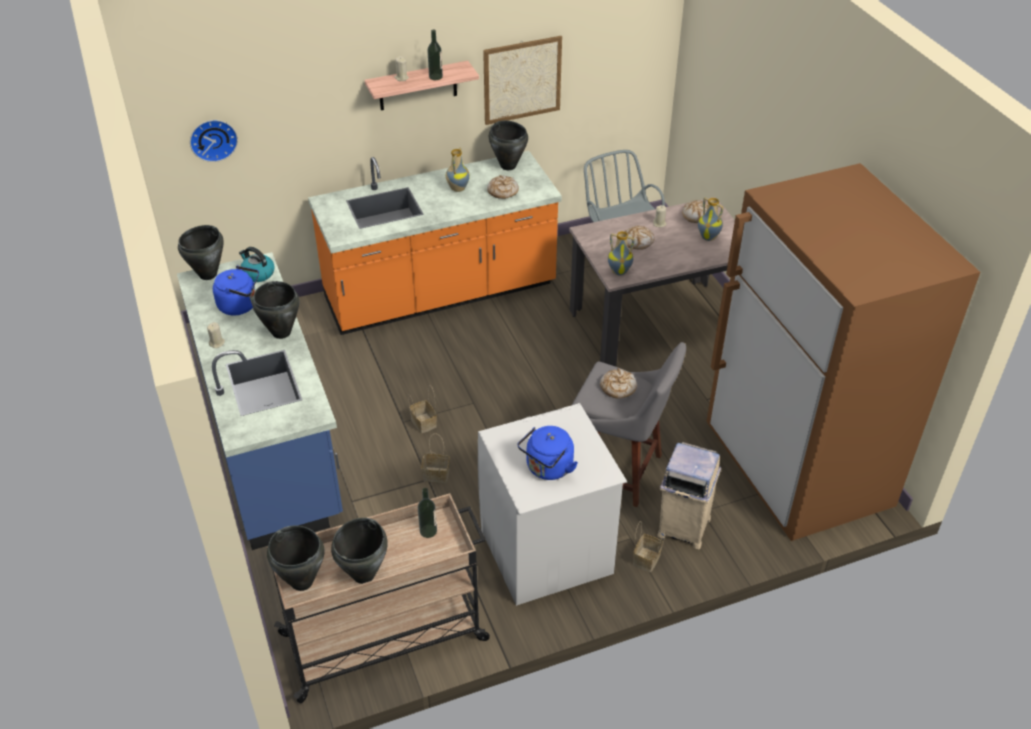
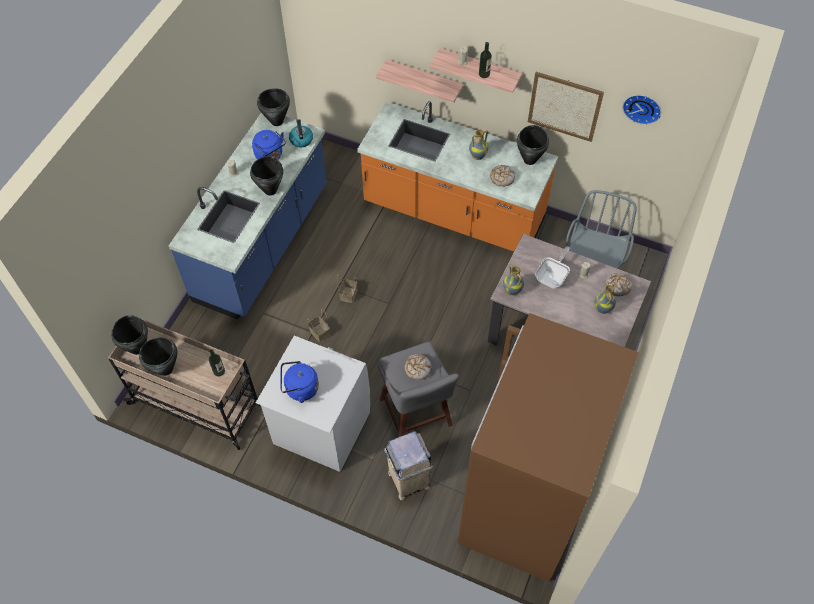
camera: 45 degrees right, 15 degrees up
(213, 139) = (329, 34): wall clock -> wall clock (642, 107)
(351, 140) = (424, 81): none -> shelf
(638, 241) = (552, 277): bread -> frying pan
(646, 560) = (365, 480): basket -> none

